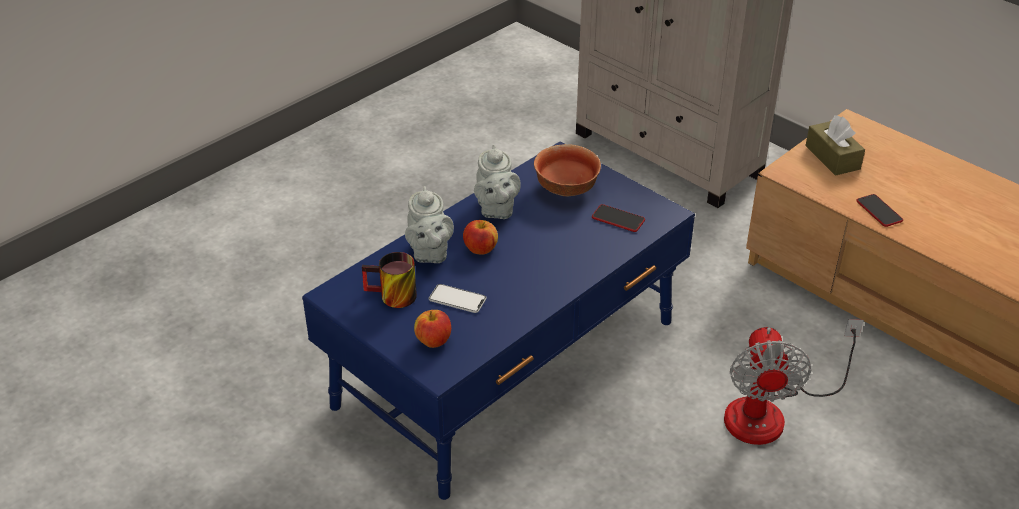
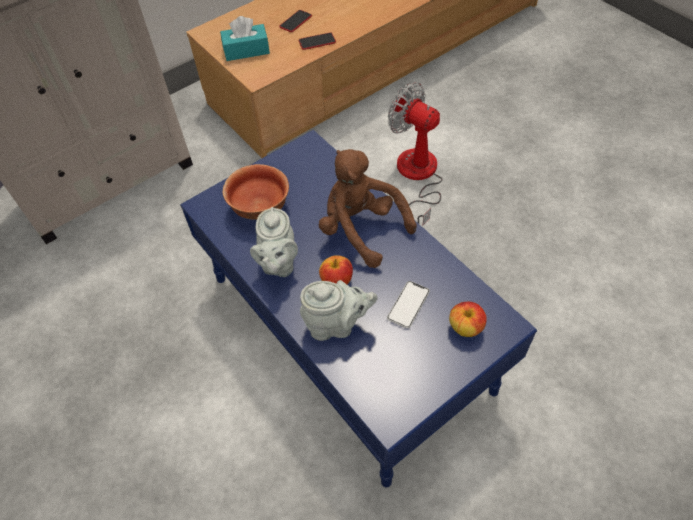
camera: 80 degrees left, 15 degrees up
(391, 297) = (400, 361): mug -> none
(496, 210) = (278, 264): grey teapot -> grey teapot turned 90 degrees clockwise
(551, 260) = (361, 229): none -> brown plush toy
(618, 219) = (312, 177): phone -> phone (295, 22)
(770, 412) = (417, 177): fan -> fan turned 150 degrees counterclockwise
(832, 157) = (246, 50): brown tissue box -> turquoise tissue box

